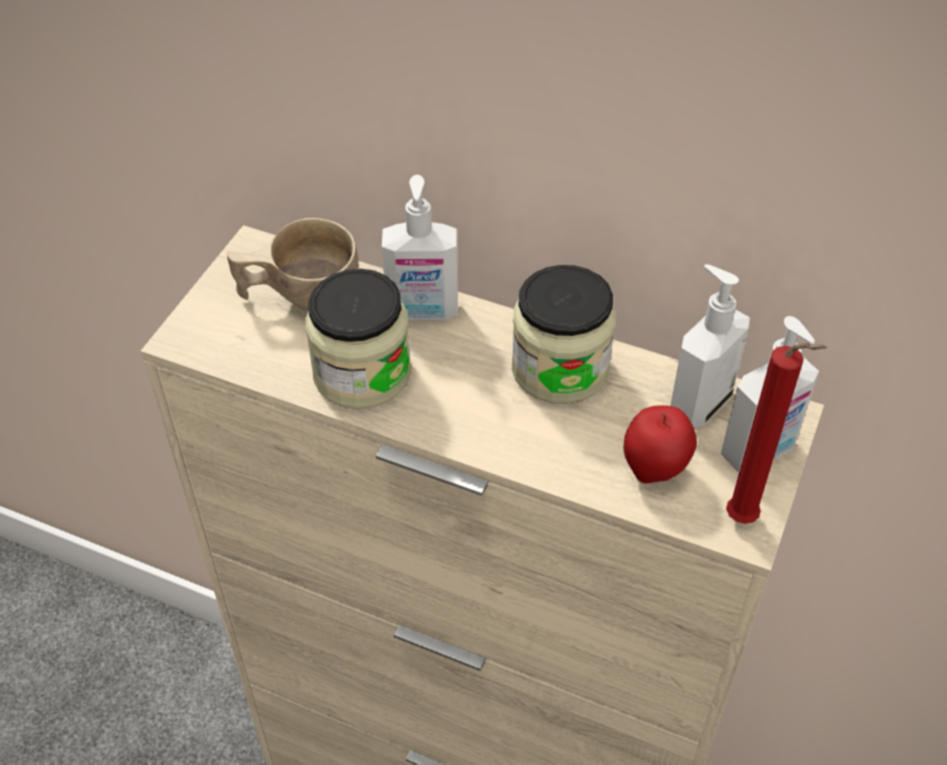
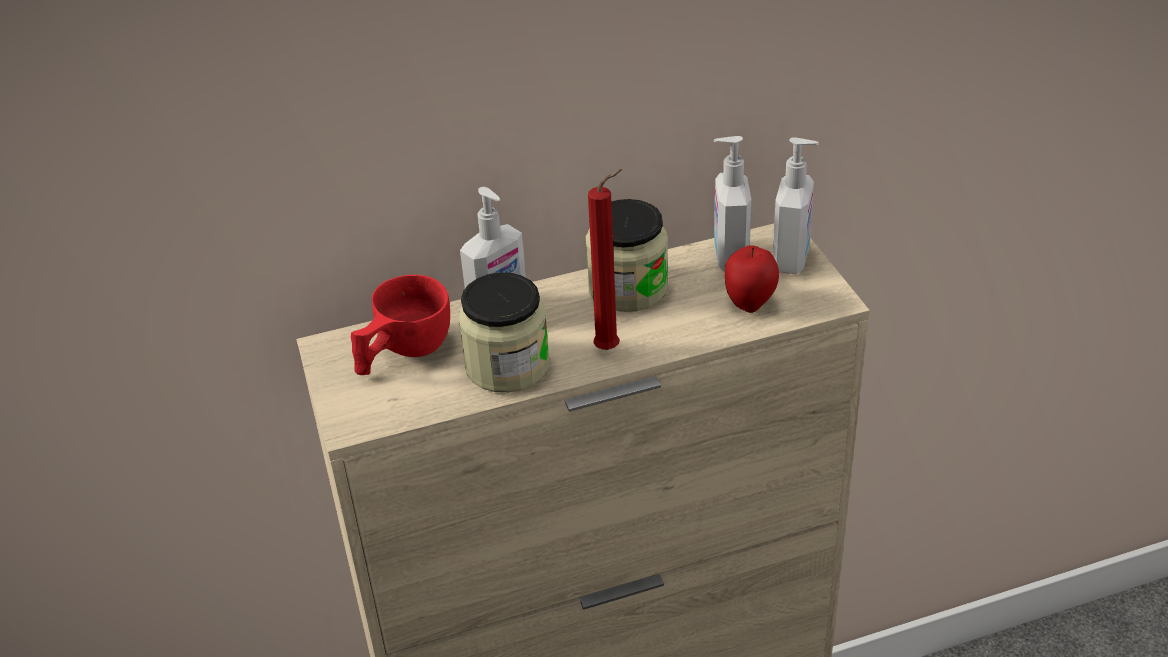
camera: 40 degrees left, 10 degrees down
(299, 297) = (402, 353): beige cup -> red cup
(746, 520) = (828, 295): red candle -> red candle (611, 349)

